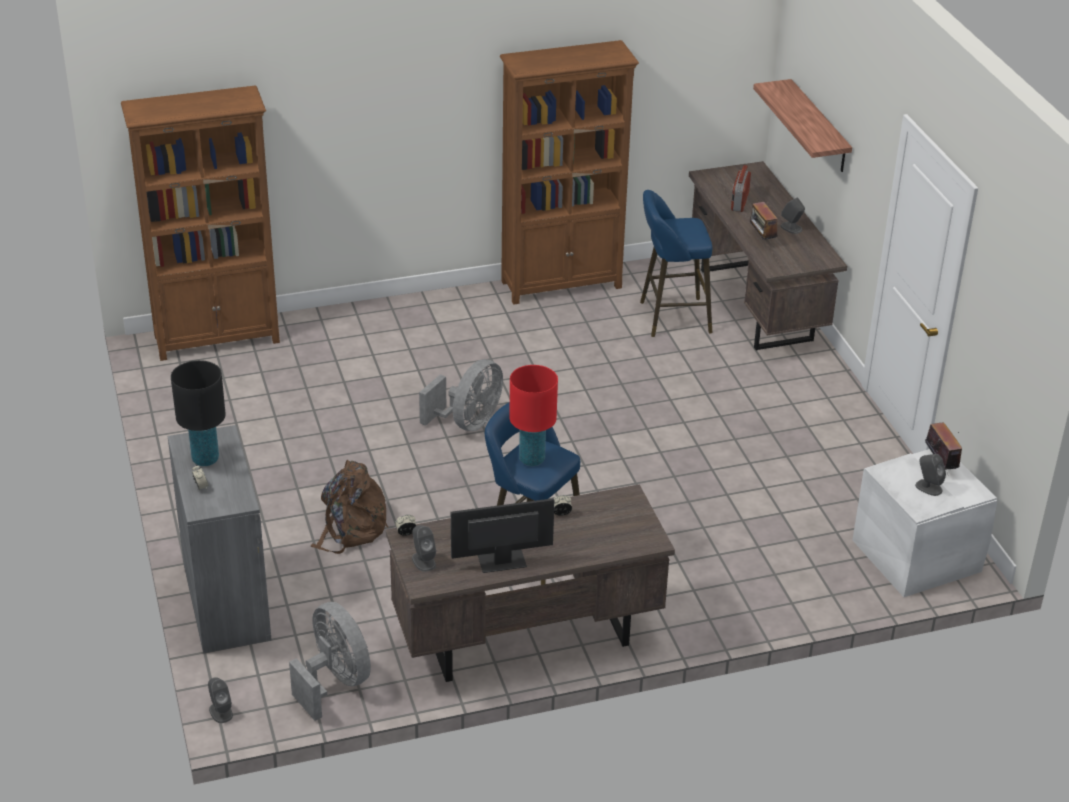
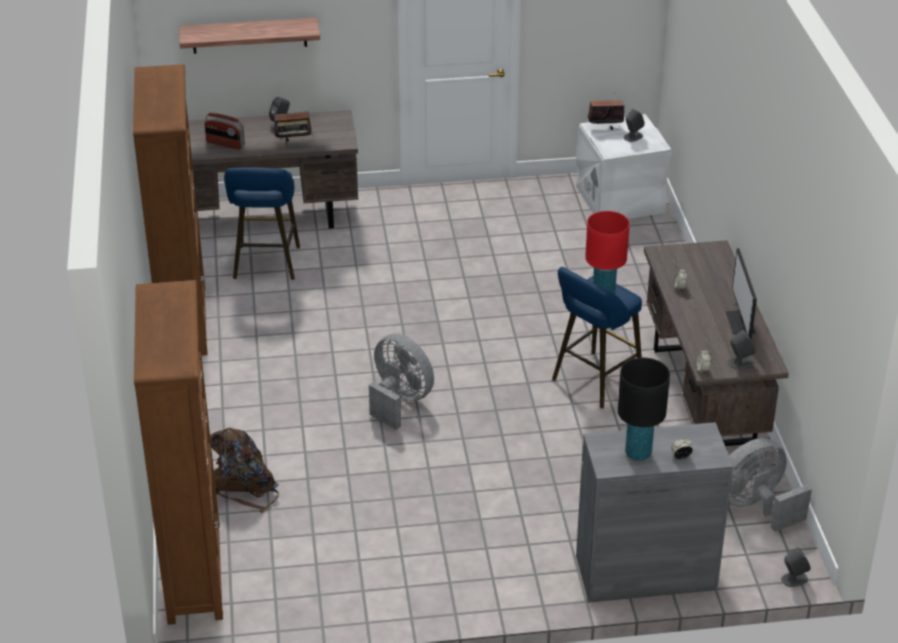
camera: 80 degrees left, 0 degrees up
(350, 529) = (548, 486): brown backpack -> brown backpack (243, 487)

